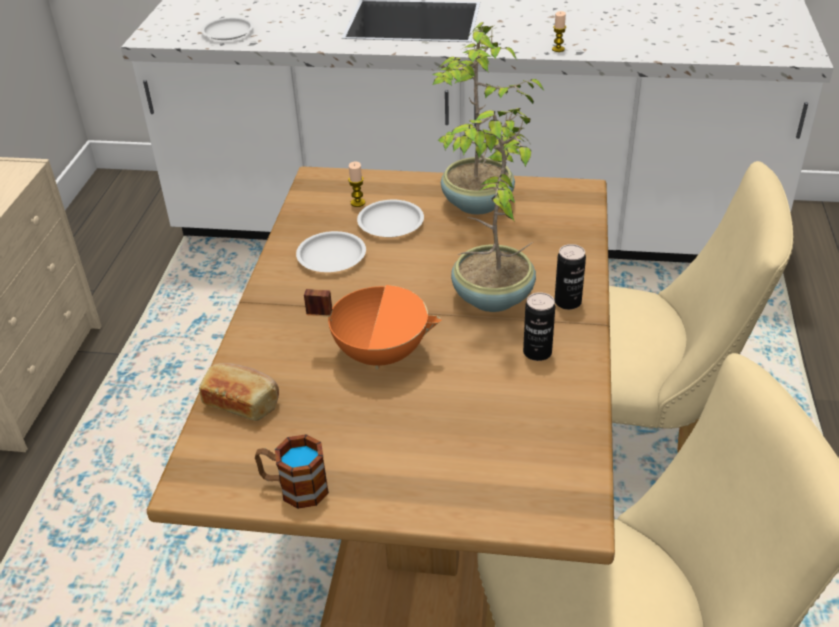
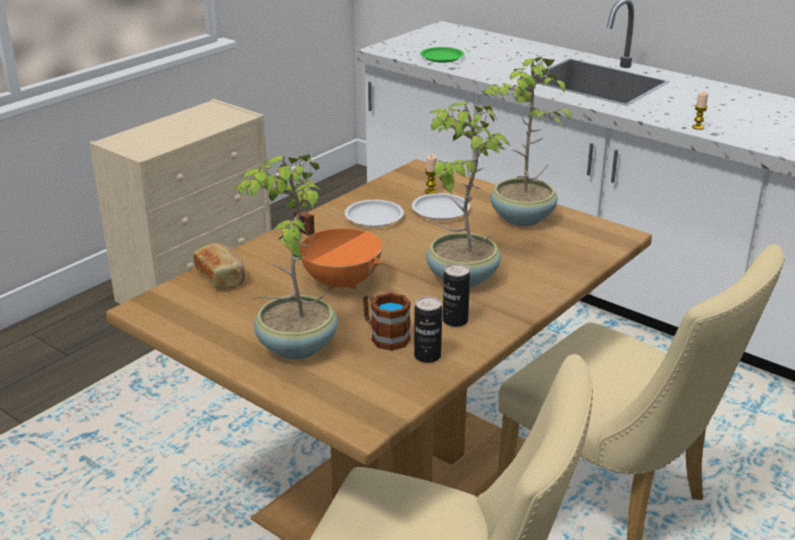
camera: 30 degrees right, 10 degrees down
(227, 32) = (441, 57): white plate -> green plate
(294, 488) = (200, 333): mug -> mug (384, 336)
(414, 457) = (295, 347): none -> potted plant
(567, 302) = (517, 299): can -> can (427, 356)

